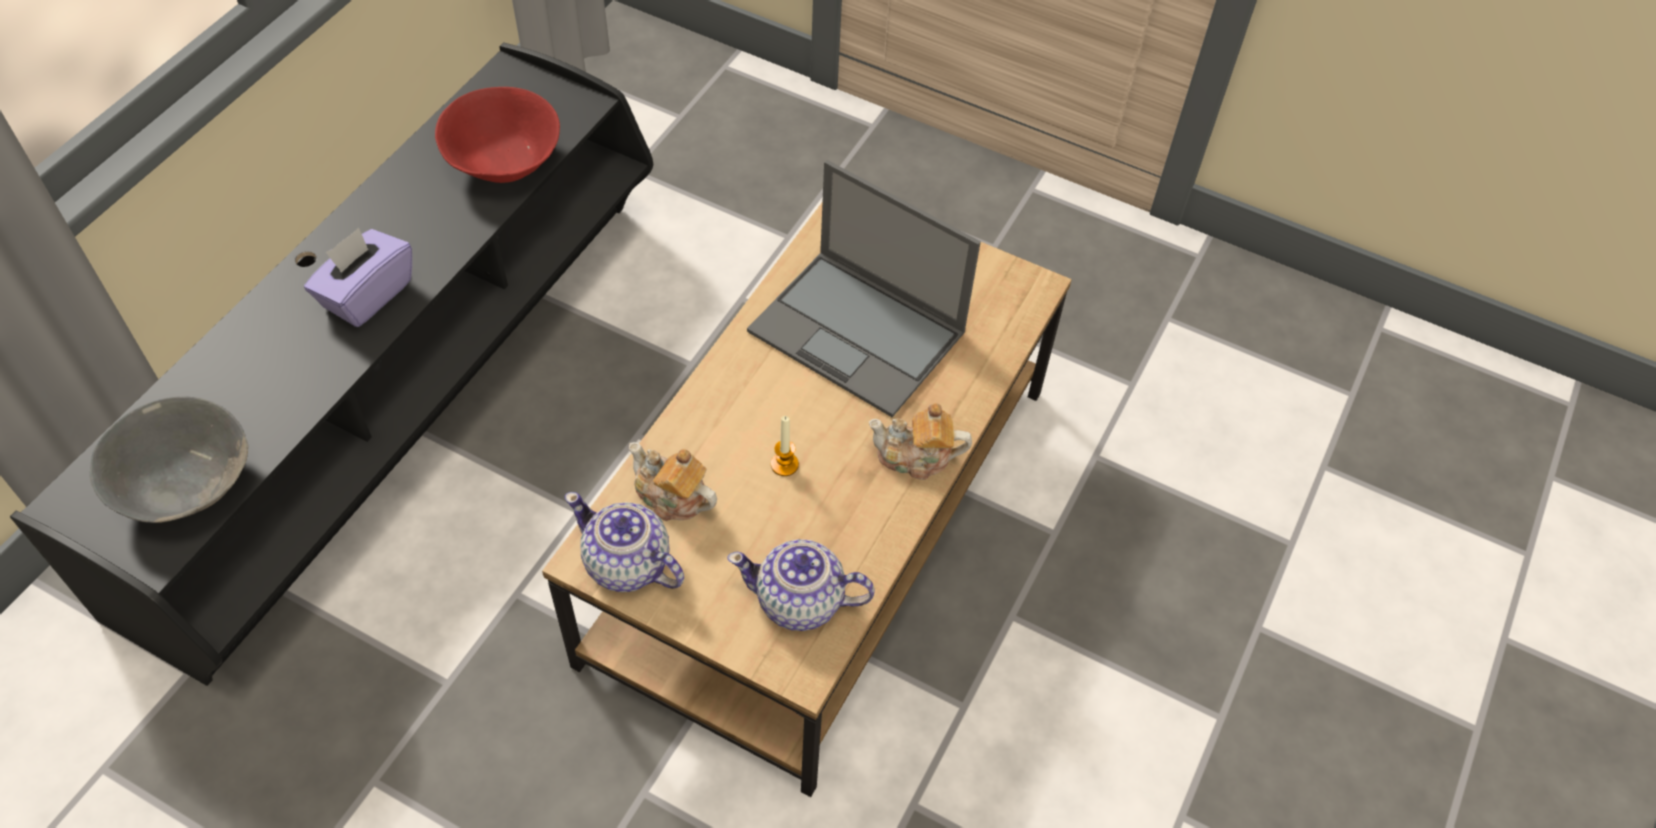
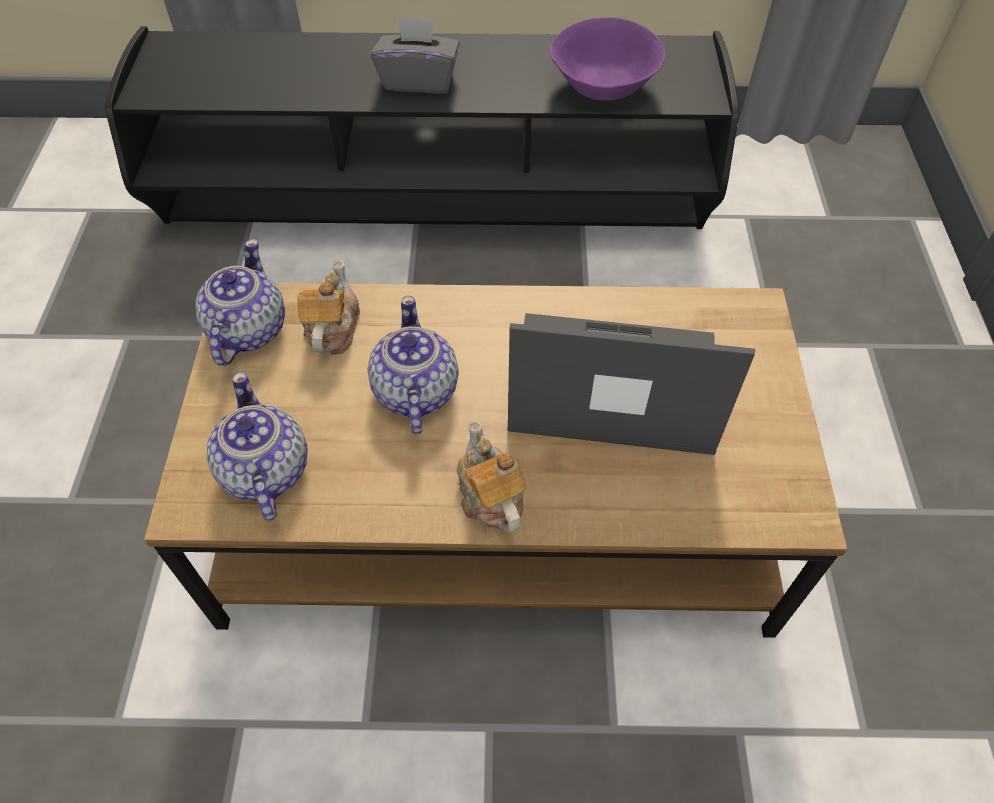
camera: 65 degrees right, 0 degrees up
(184, 486) = (203, 80): grey bowl -> none
(367, 294) = (419, 81): purple tissue box -> grey tissue box
(502, 161) = (603, 85): red bowl -> purple bowl
(784, 464) = (414, 392): candle -> teapot
(859, 333) = (611, 383): laptop -> laptop turned 90 degrees clockwise

